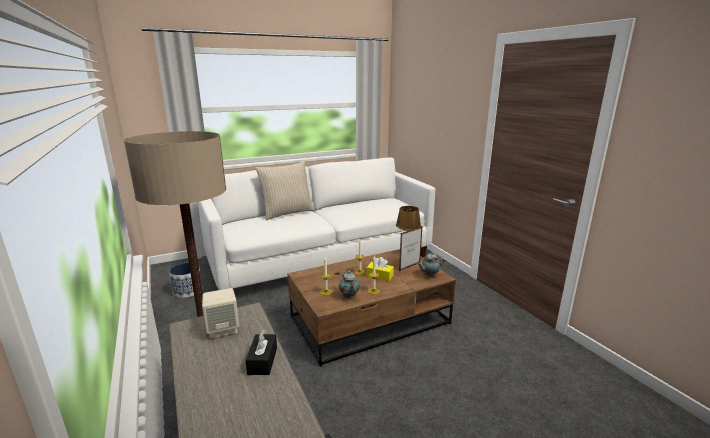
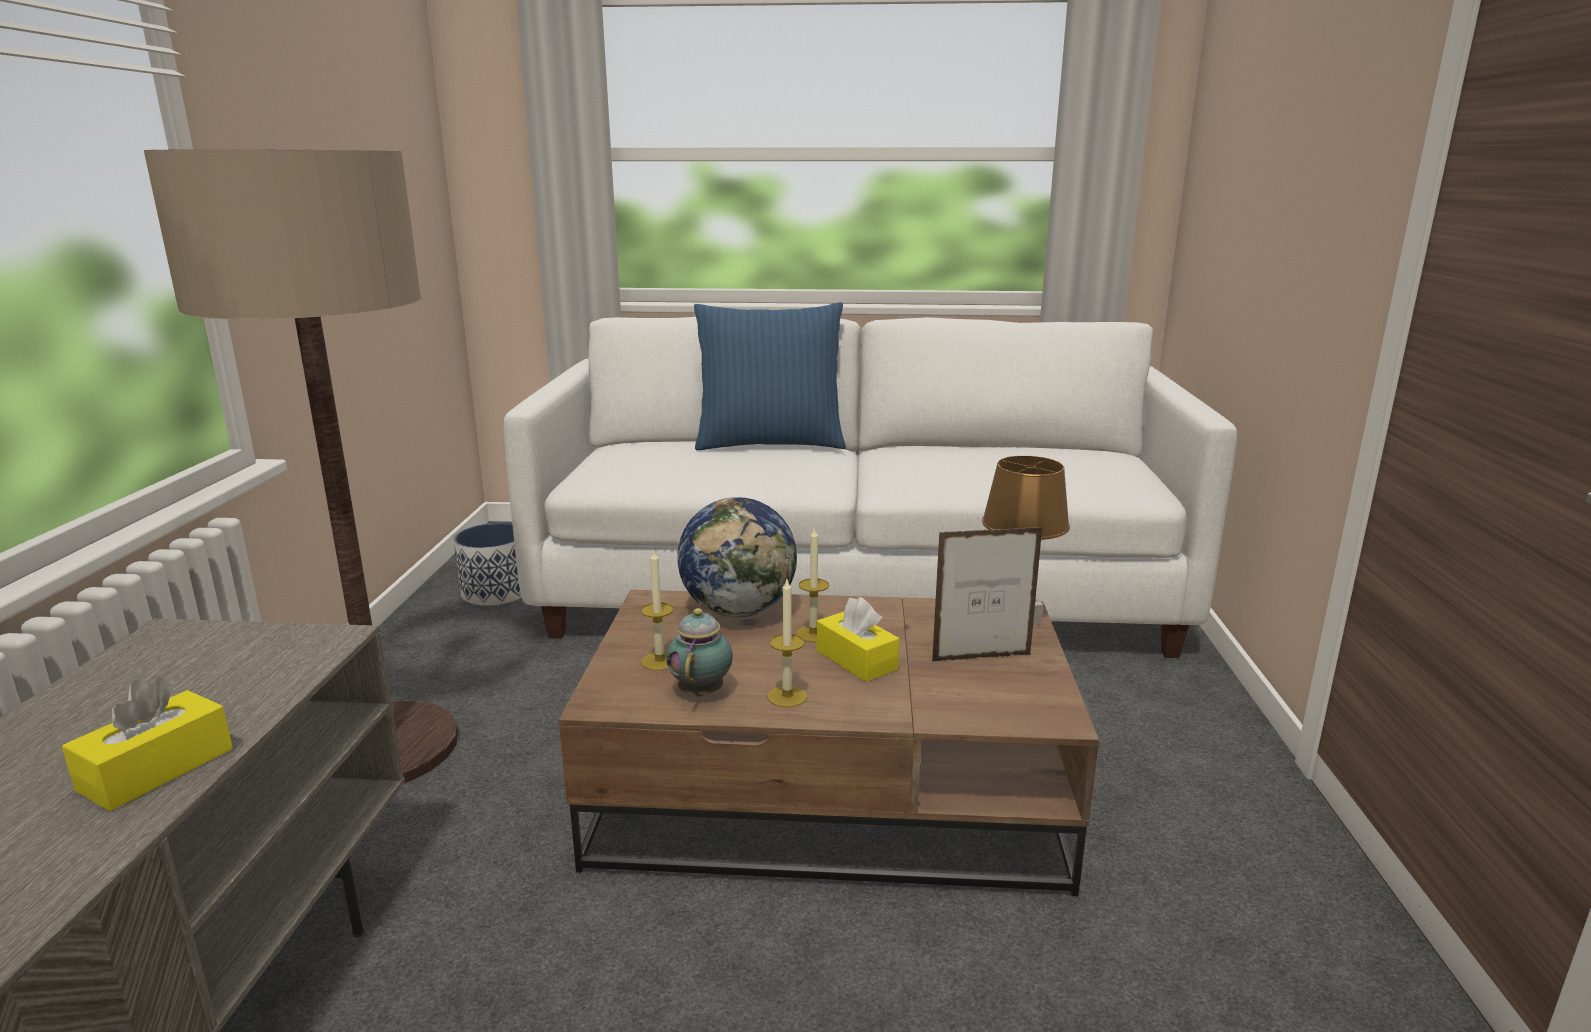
camera: 30 degrees right, 0 degrees up
(223, 329) = (215, 663): beige speaker -> none
(262, 361) = (157, 769): black tissue box -> yellow tissue box
(287, 213) = (770, 443): beige pillow -> blue pillow
(330, 271) = (739, 611): none -> globe
(429, 276) = (1015, 702): teapot -> none

